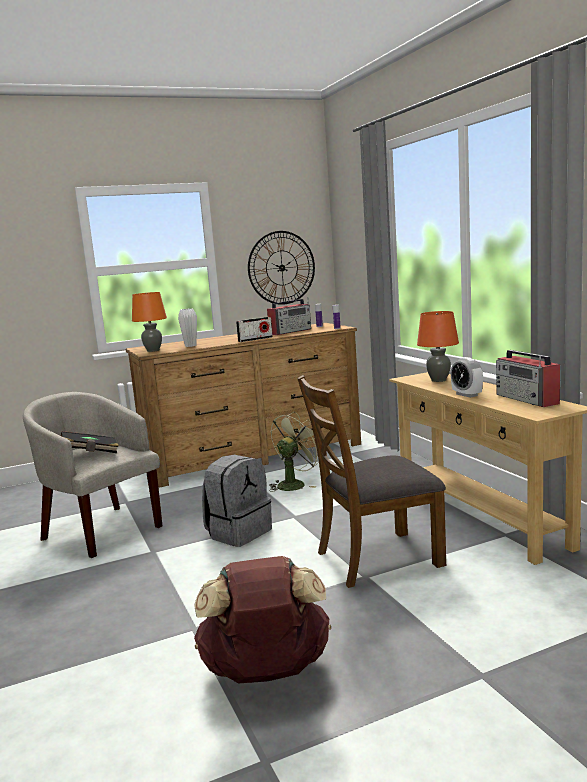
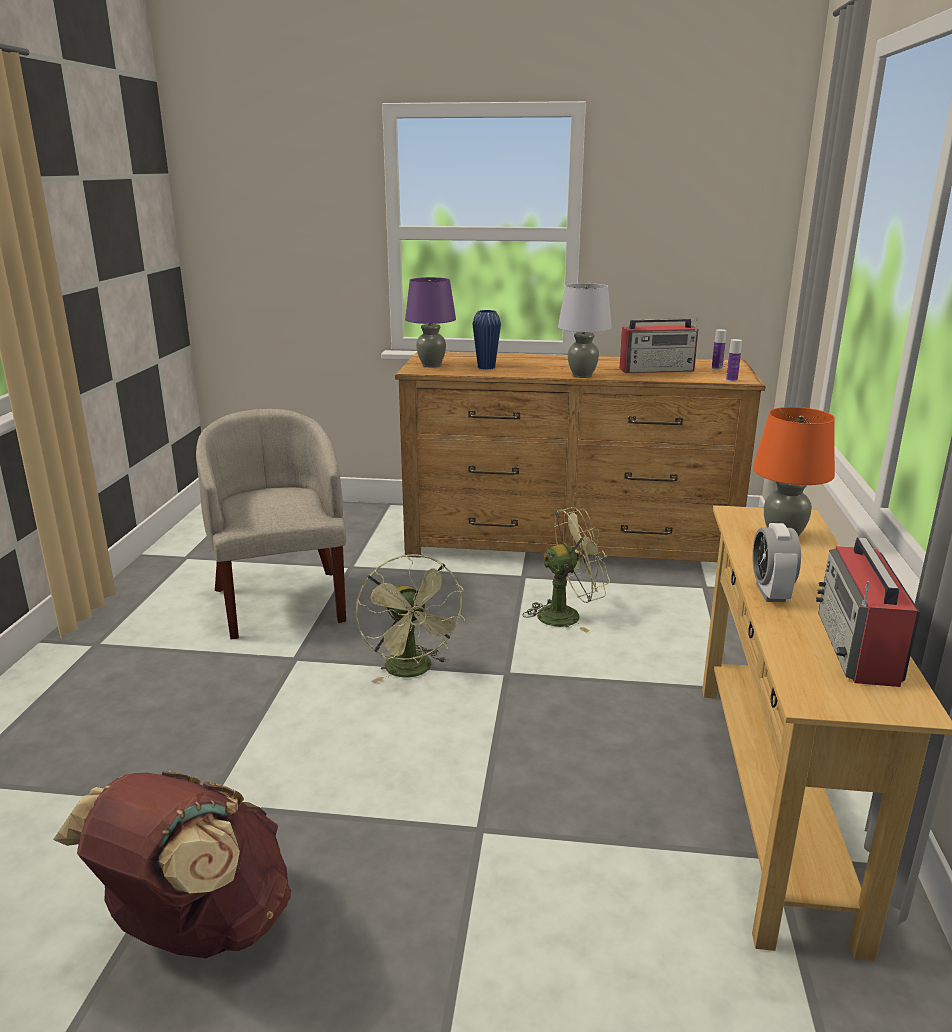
camera: 30 degrees right, 10 degrees up
(91, 453) = (264, 503): black book -> none
(153, 350) = (431, 365): orange table lamp -> purple table lamp
(190, 346) = (486, 367): white vase -> blue vase
(239, 532) = (413, 671): grey backpack -> green fan
(255, 339) = (581, 375): radio -> grey table lamp
(281, 268) = (693, 256): wall clock -> none
(377, 558) = (531, 803): brown chair -> none

